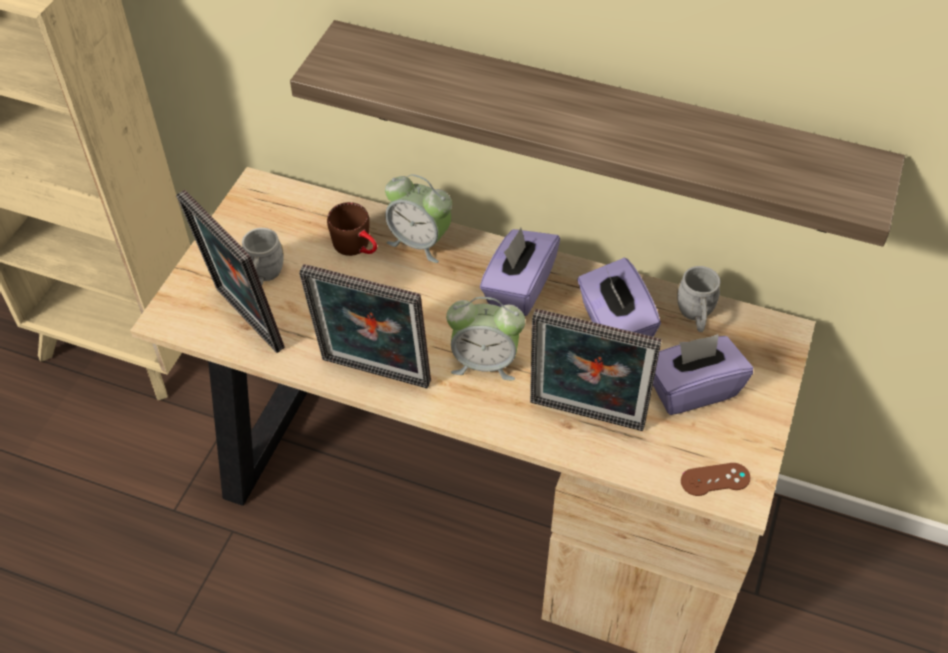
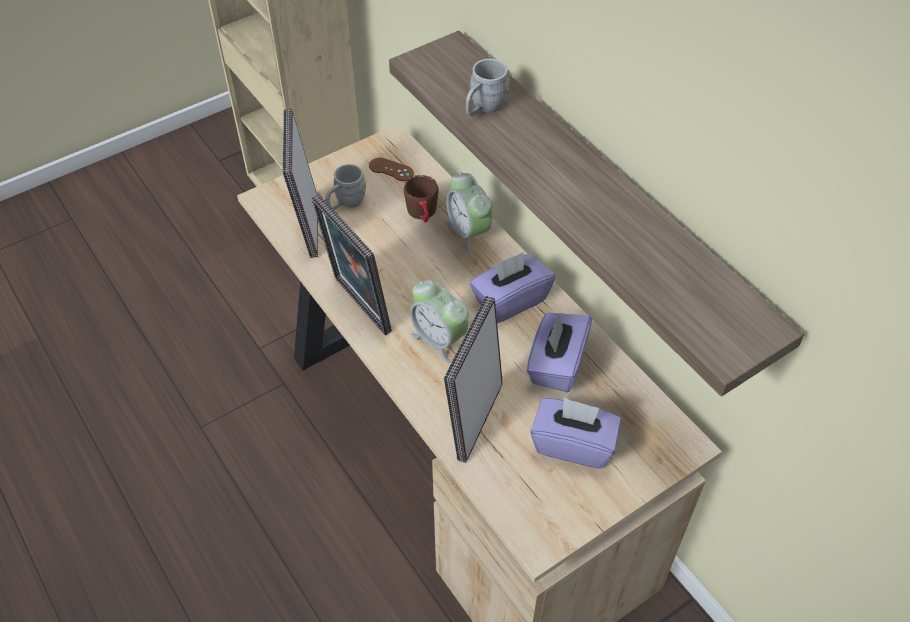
camera: 35 degrees right, 0 degrees up
(585, 419) = (474, 419): picture frame -> picture frame turned 60 degrees clockwise
(695, 316) = (625, 393): grey mug -> grey mug (483, 108)
(715, 479) = (530, 519): brown game controller -> brown game controller (391, 169)

